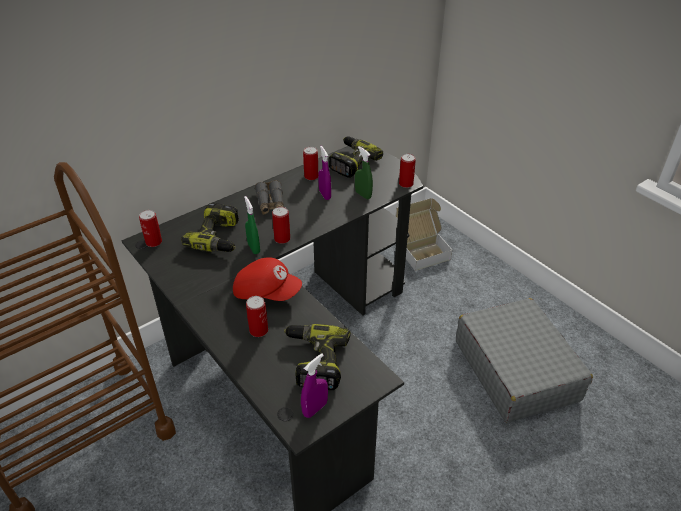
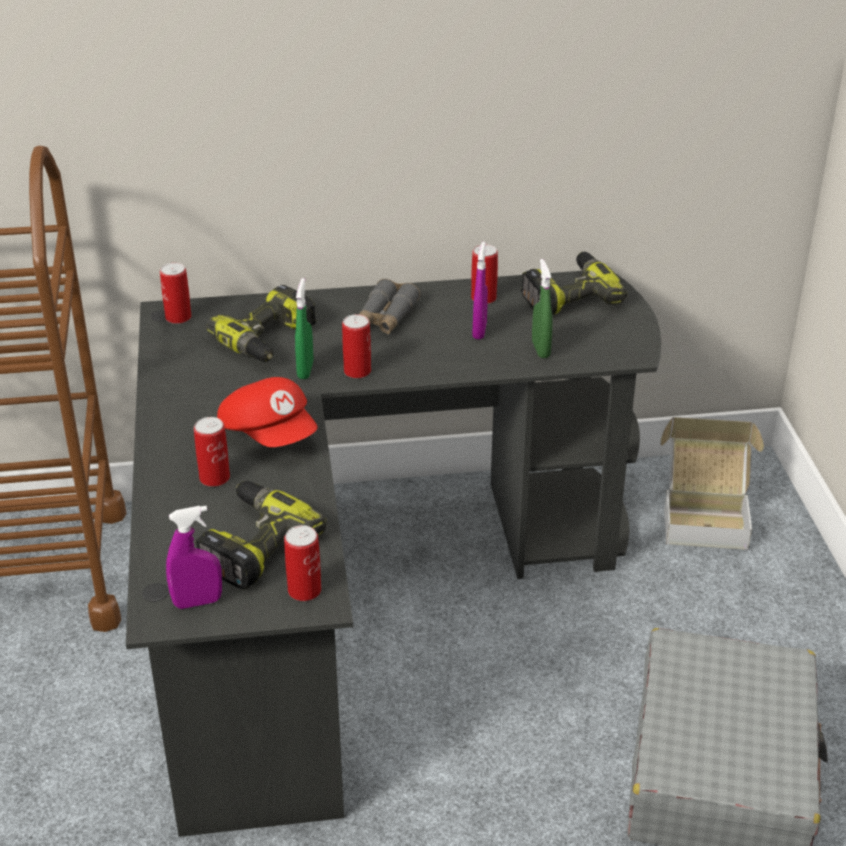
camera: 30 degrees right, 5 degrees down
(406, 184) = (629, 355): can -> can (304, 590)

